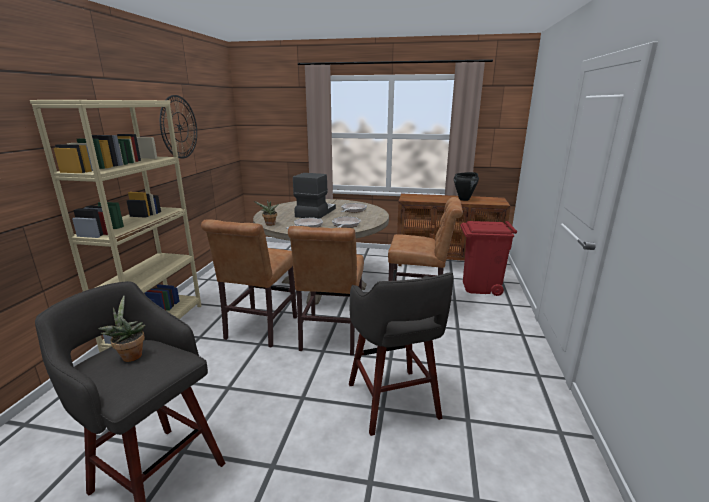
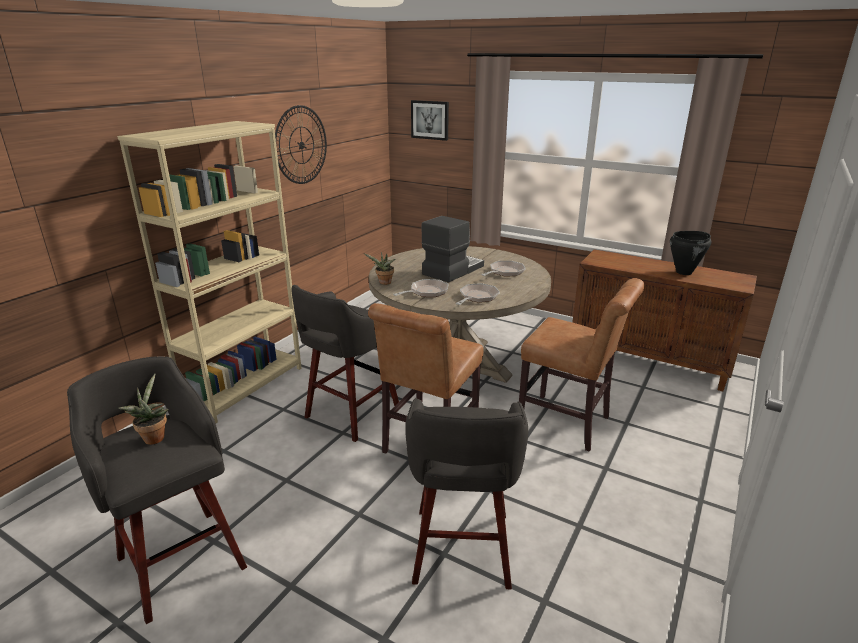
camera: 20 degrees right, 5 degrees up
(259, 330) = (350, 414): brown chair -> grey stool
(270, 113) = (430, 120): none -> picture
(480, 287) = (680, 410): red trash can -> none

